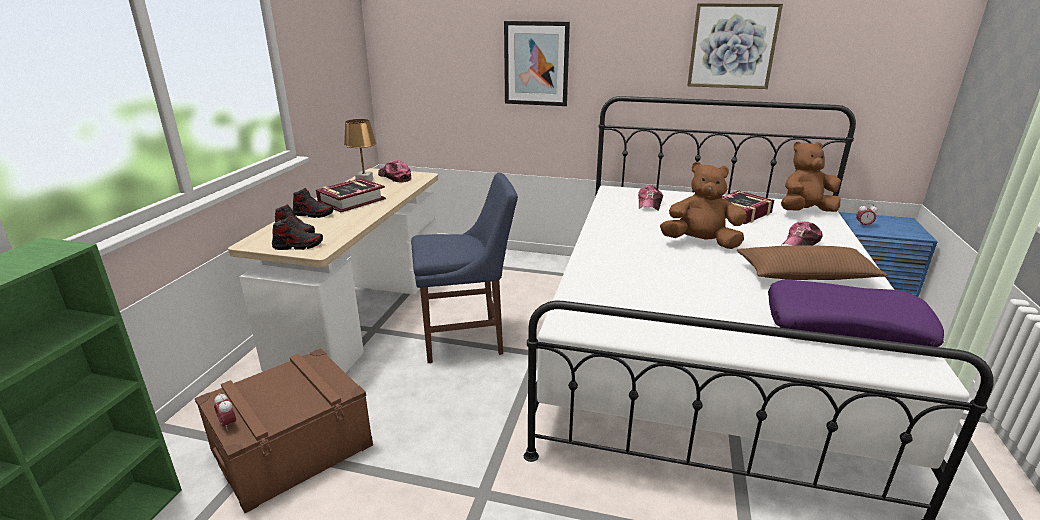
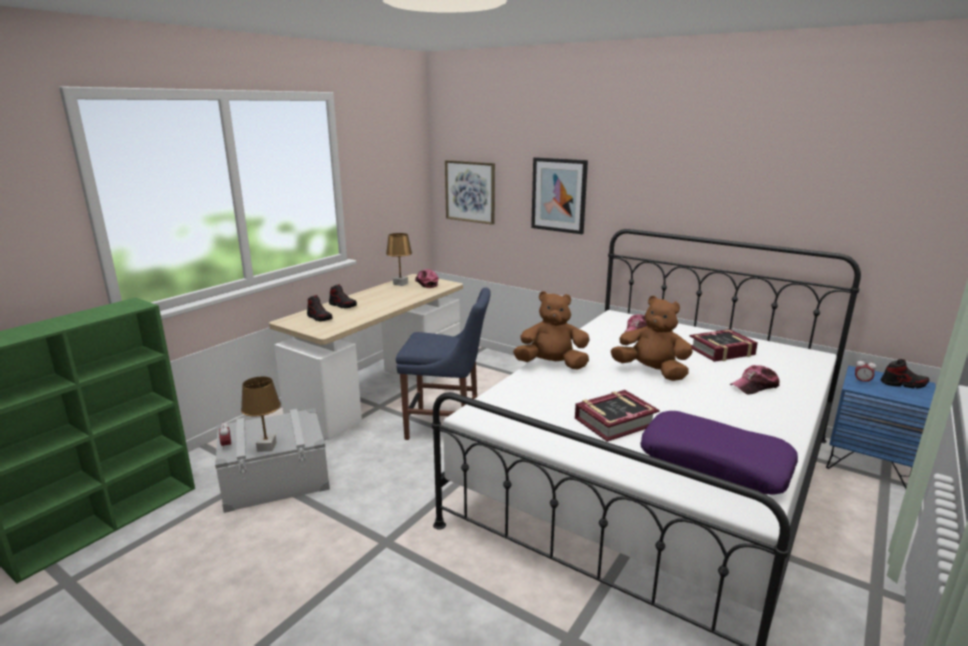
camera: 20 degrees right, 5 degrees down
(289, 413) = (267, 447): none -> brown table lamp
(292, 447) = (276, 478): brown storage box -> grey storage box
(298, 246) = (314, 327): shoe -> shoe (903, 384)
(351, 201) = (378, 298): book -> book (615, 421)
(732, 46) = (734, 189): picture -> picture (470, 191)
(804, 212) = (793, 358): brown plush toy -> brown plush toy (552, 365)
(805, 275) = (726, 414): brown pillow -> none

